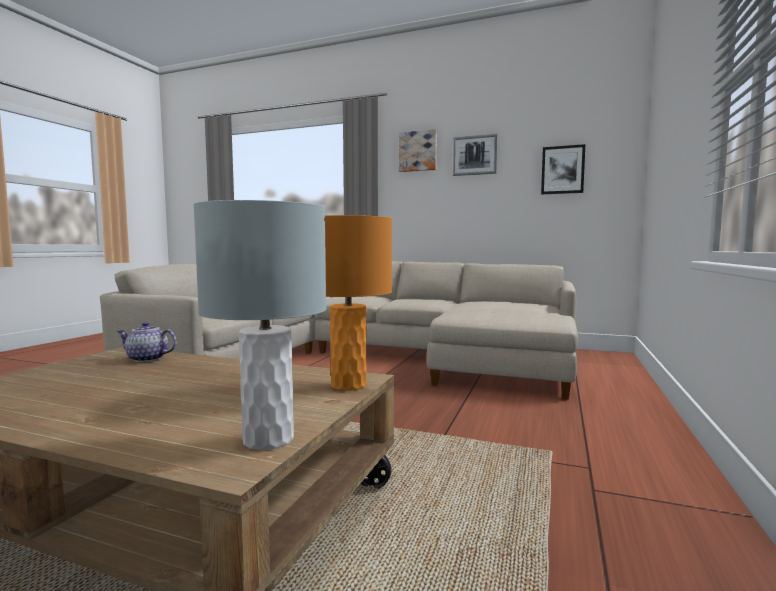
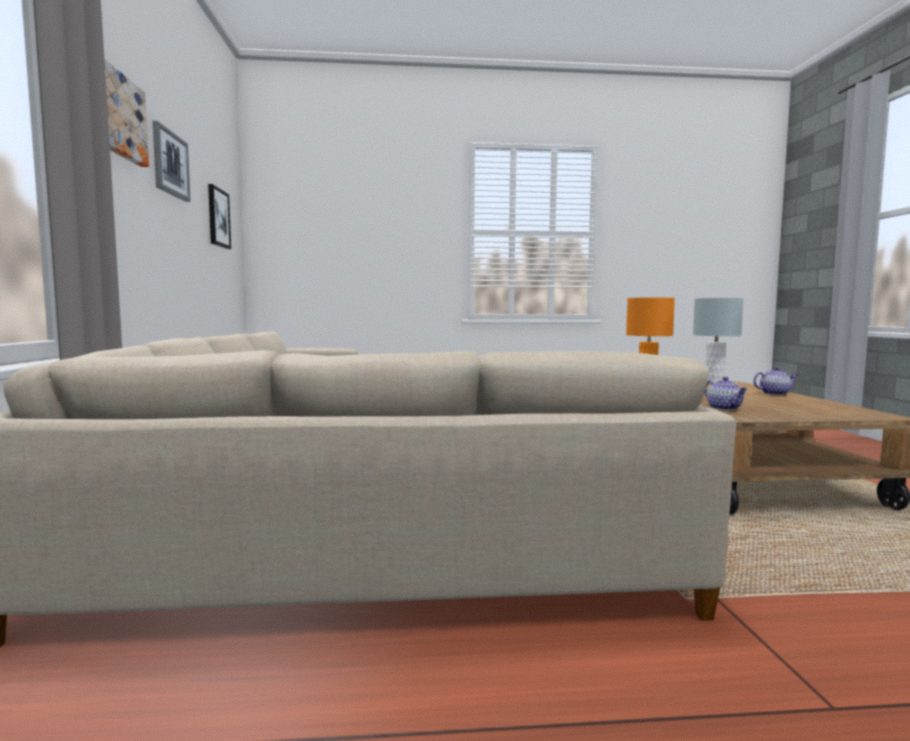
camera: 115 degrees left, 0 degrees up
(92, 424) = (774, 393): none -> teapot

